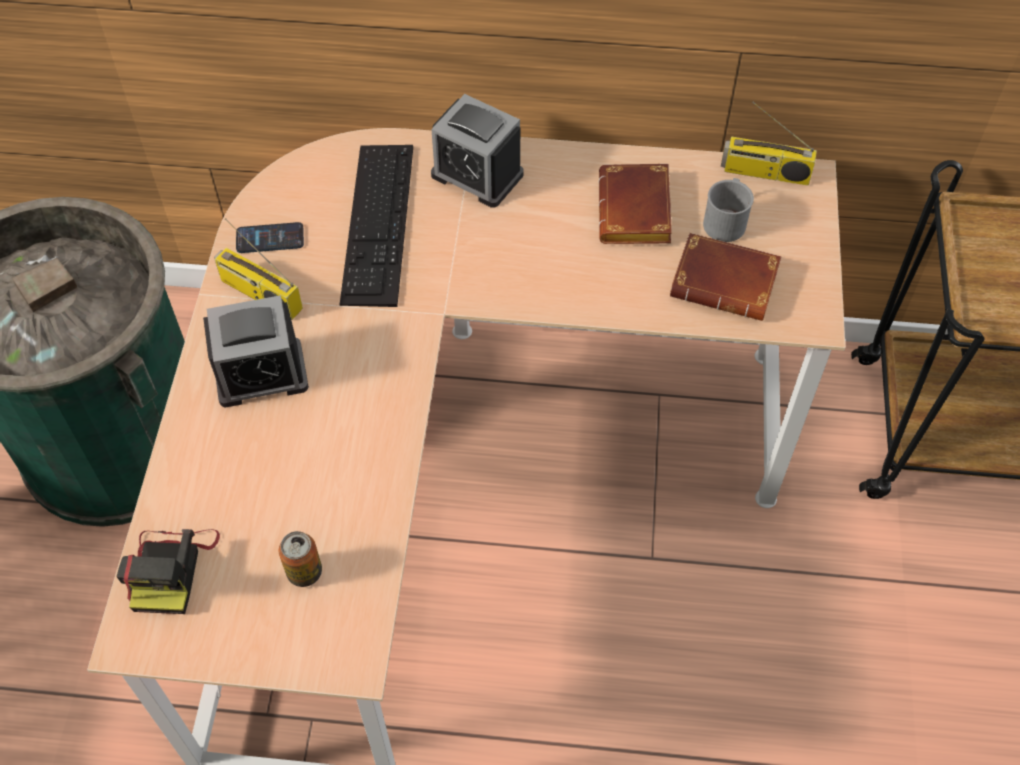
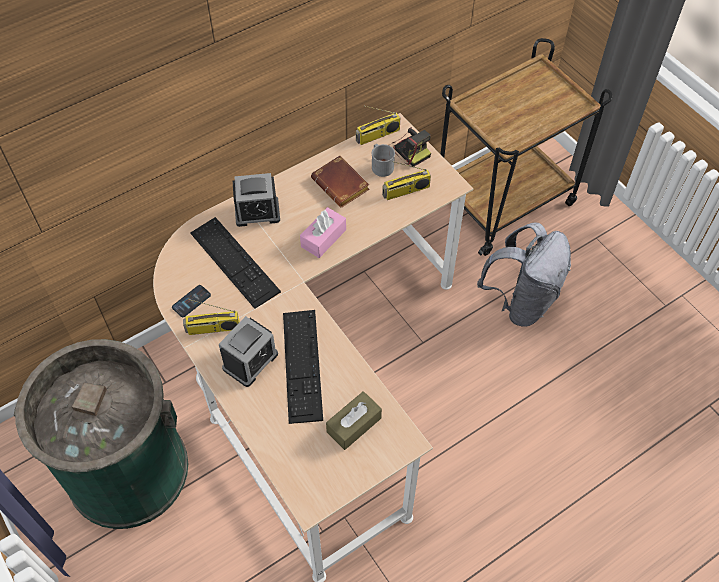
camera: 40 degrees left, 0 degrees up
(171, 568) = (297, 466): camera -> camera (409, 149)
(304, 572) = (354, 425): can -> brown tissue box
(322, 430) = (302, 365): none -> keyboard
(533, 271) = (323, 238): none -> pink tissue box
(727, 282) = (406, 191): brown book -> radio
(866, 608) = (521, 301): none -> grey backpack

